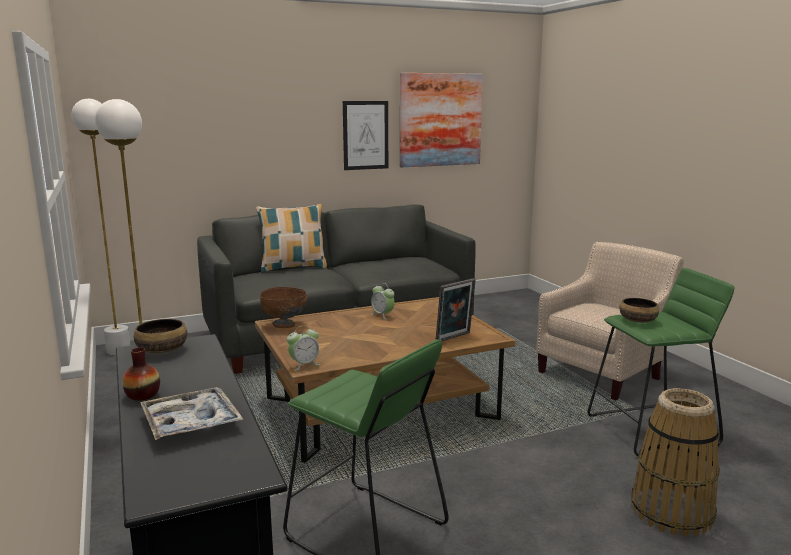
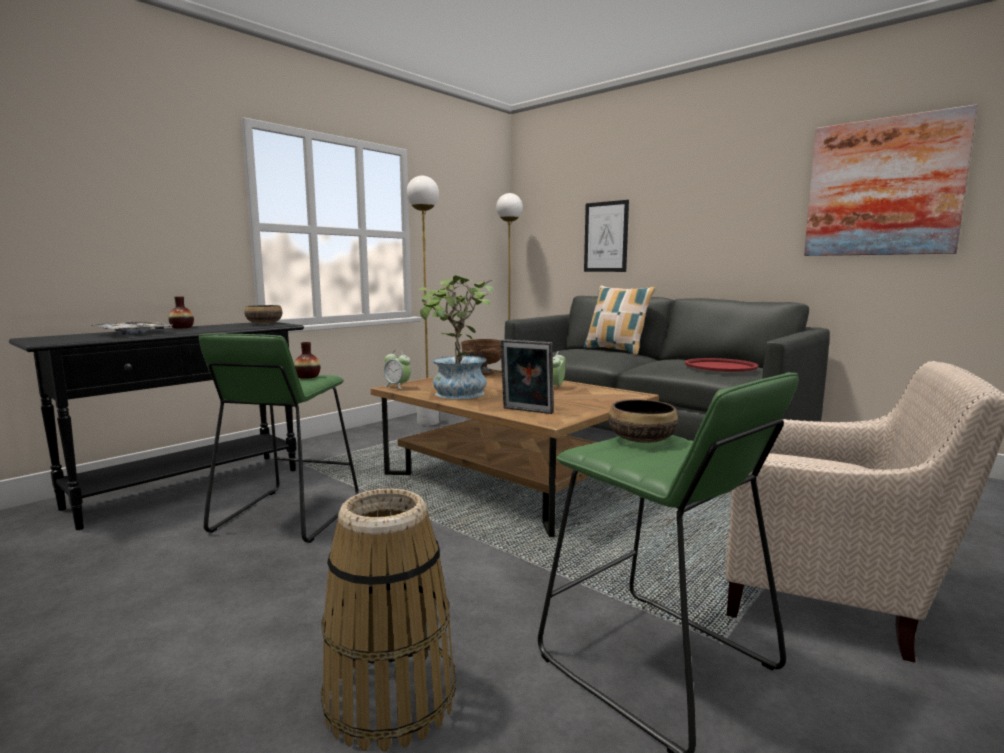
camera: 65 degrees right, 5 degrees down
(353, 380) = (307, 377): none -> vase
(365, 135) = (759, 215): picture -> picture (606, 237)
(371, 348) = (457, 395): none -> potted plant
(410, 263) = (720, 366): none -> red tray

